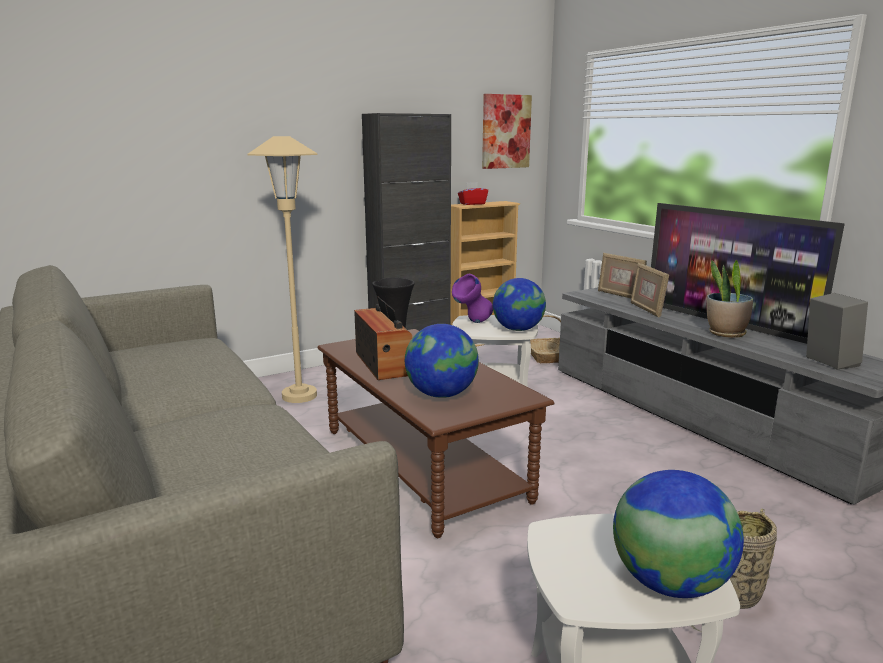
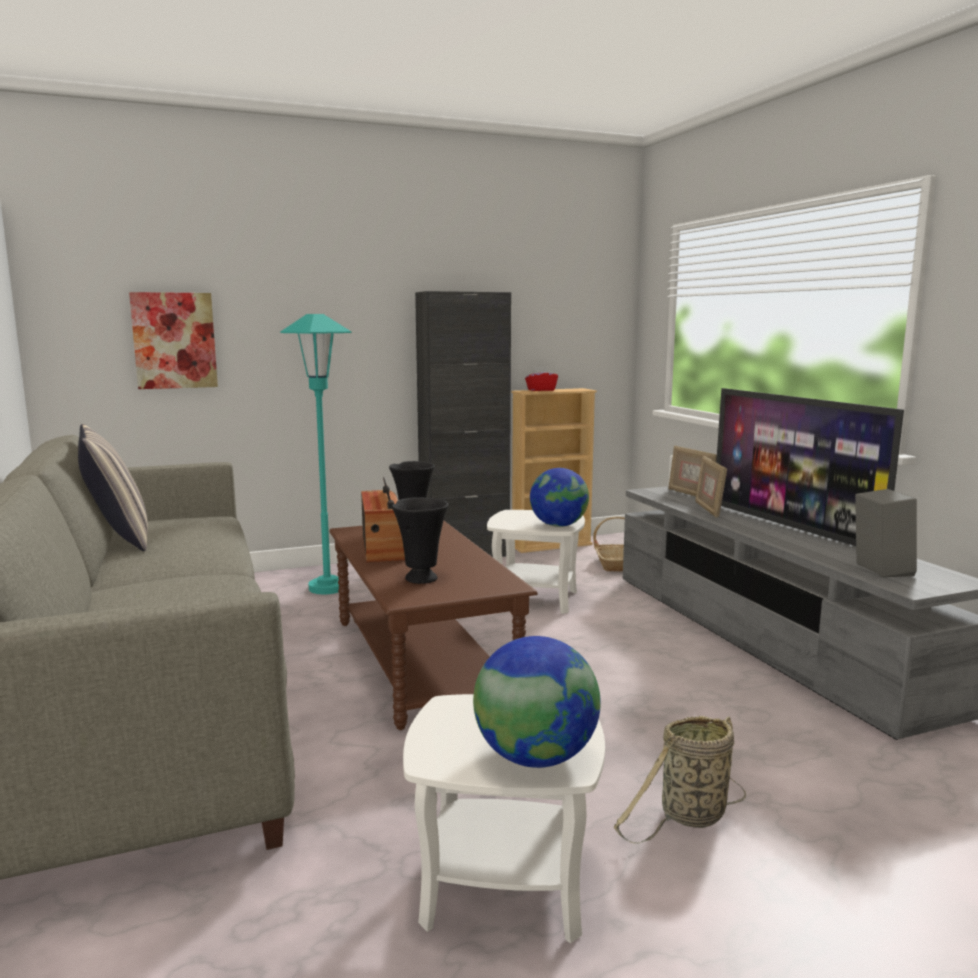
camera: 10 degrees right, 5 degrees down
(119, 372) = (118, 539): none -> pillow
(299, 396) = (327, 588): beige floor lamp -> turquoise floor lamp
(441, 394) = (421, 578): globe -> black vase
(472, 323) = (512, 517): purple vase -> none
(505, 131) = (584, 312): picture -> picture (174, 340)
(725, 333) = (781, 536): potted plant -> none

